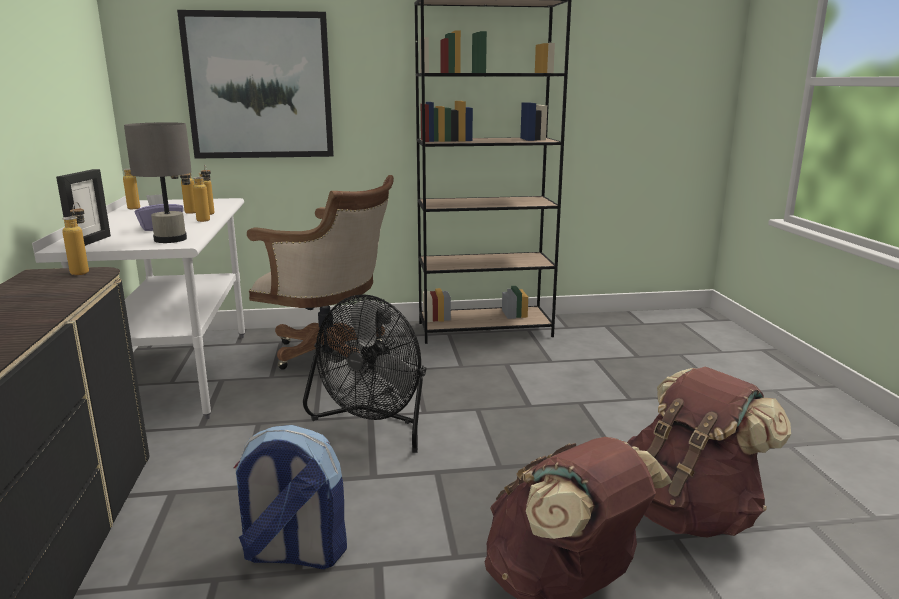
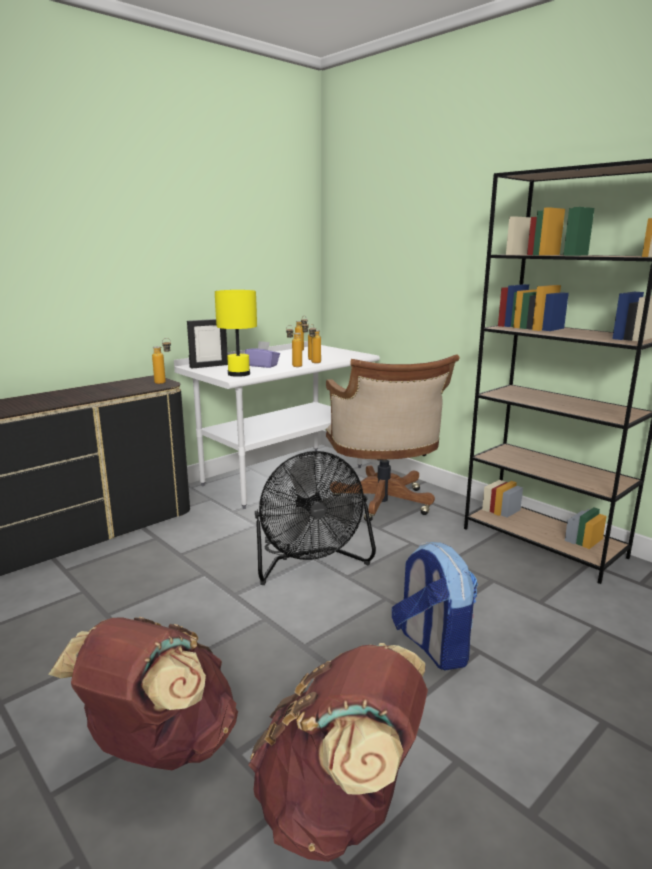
camera: 55 degrees right, 0 degrees up
(169, 239) = (238, 374): grey table lamp -> yellow table lamp
(259, 86) = (402, 263): picture -> none
(293, 554) = (122, 605): backpack -> backpack (432, 646)
(374, 423) = (305, 563): black fan -> black fan turned 105 degrees counterclockwise

